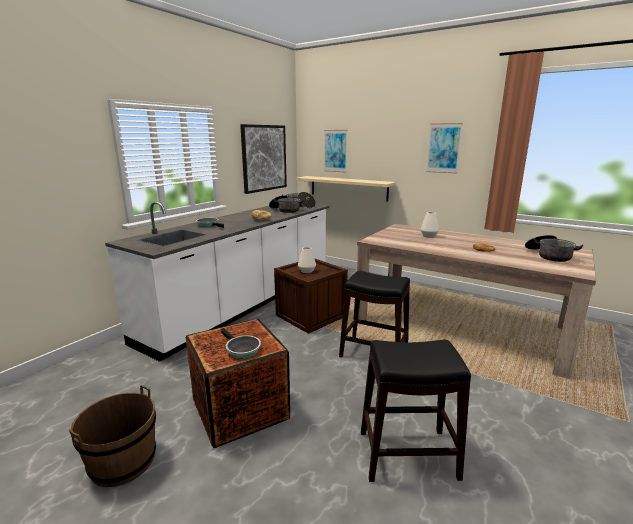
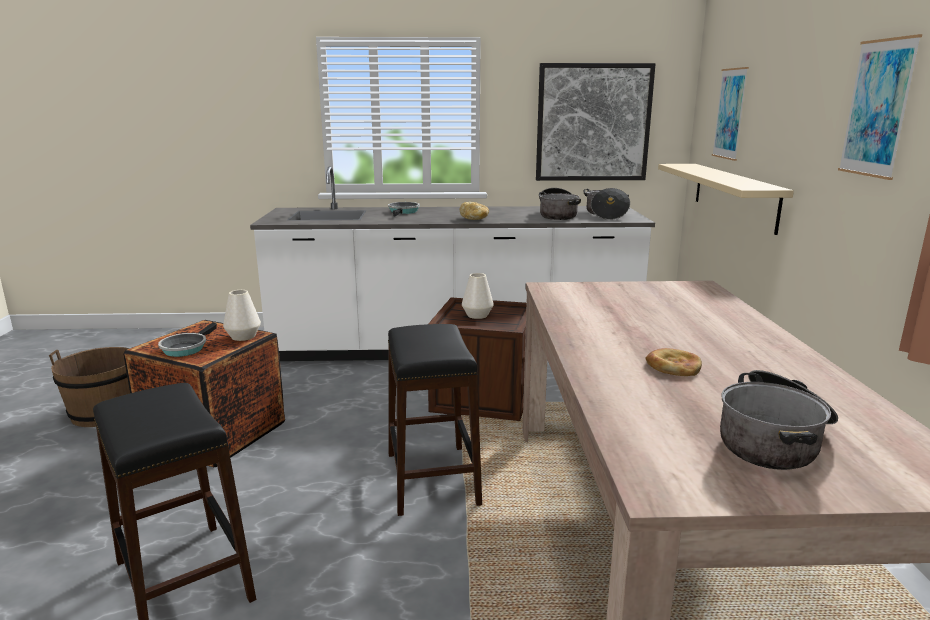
camera: 55 degrees right, 0 degrees up
(429, 236) = (676, 314): white vase -> white vase (243, 336)

